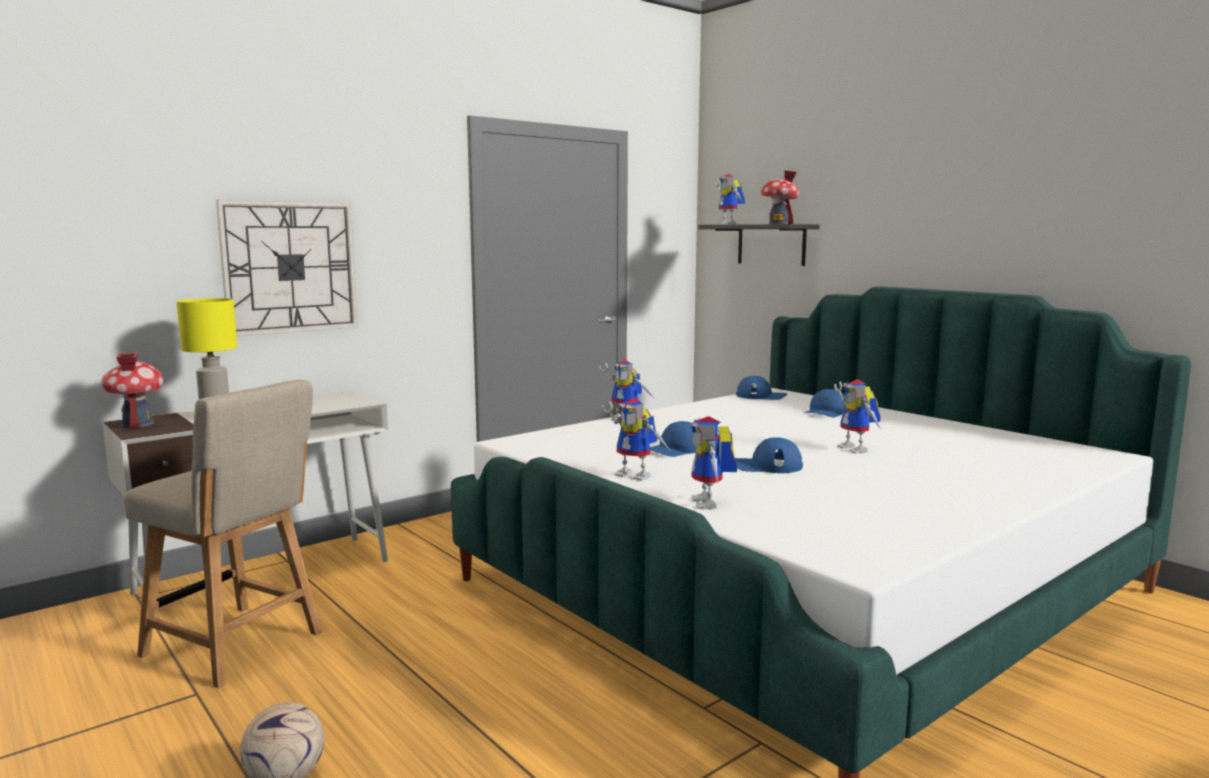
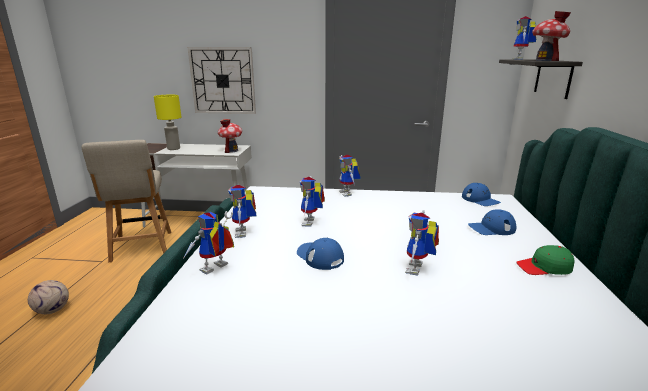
camera: 45 degrees right, 10 degrees up
(137, 424) = (149, 146): toy house -> toy house (231, 150)
(675, 449) = (311, 223): blue cap -> toy robot
(918, 424) = (544, 267): none -> green cap

